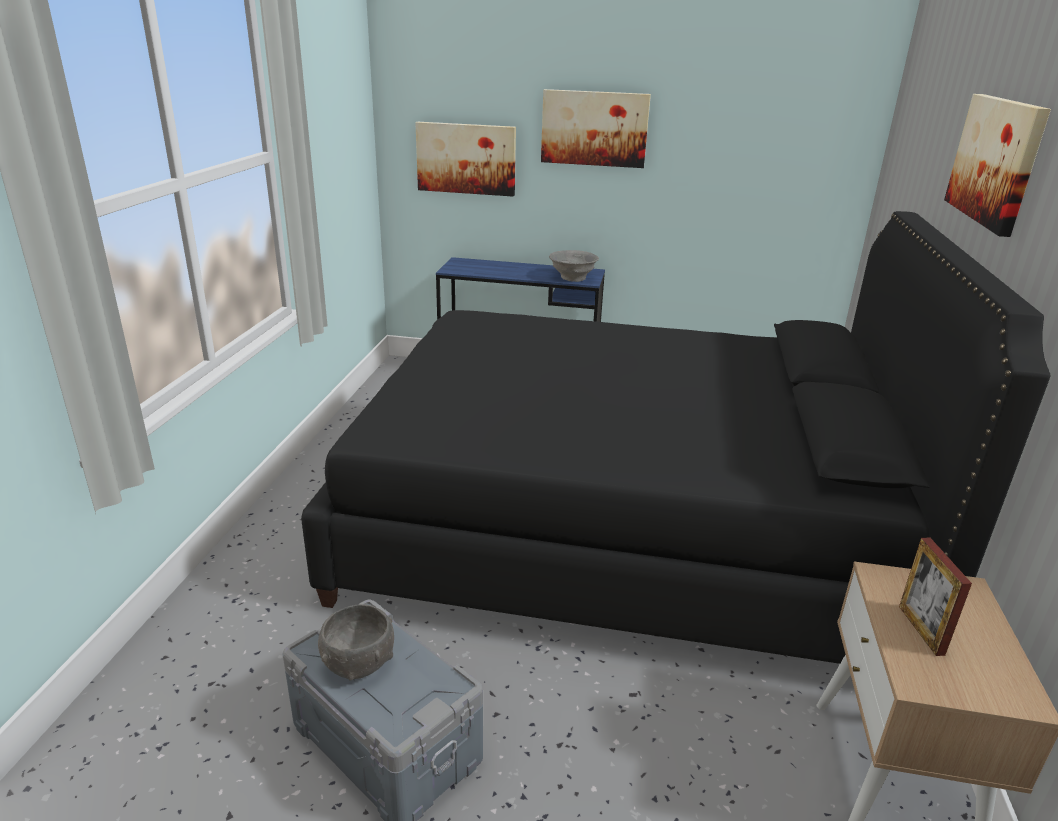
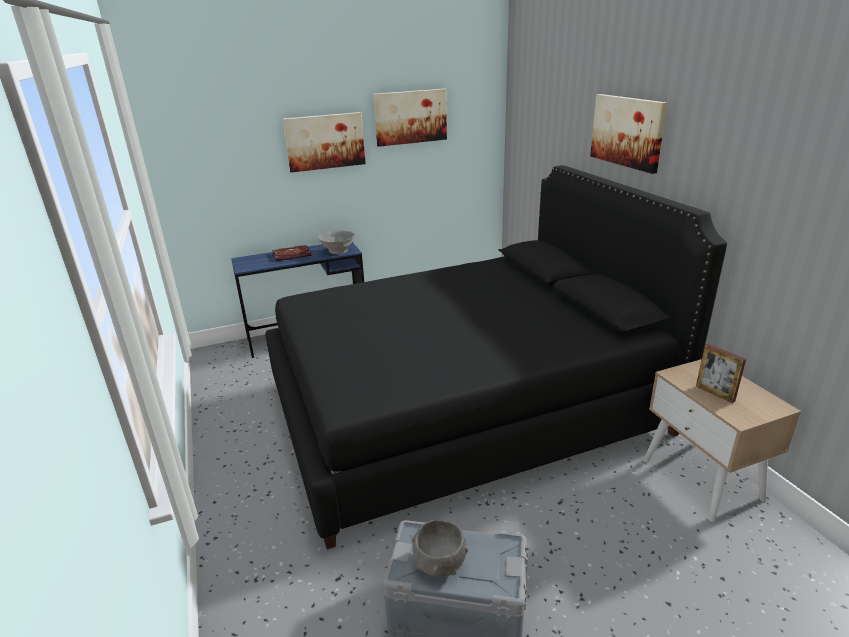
camera: 30 degrees left, 0 degrees up
(466, 158) = (229, 180): picture -> picture (410, 117)
(518, 269) = (292, 254): none -> book

